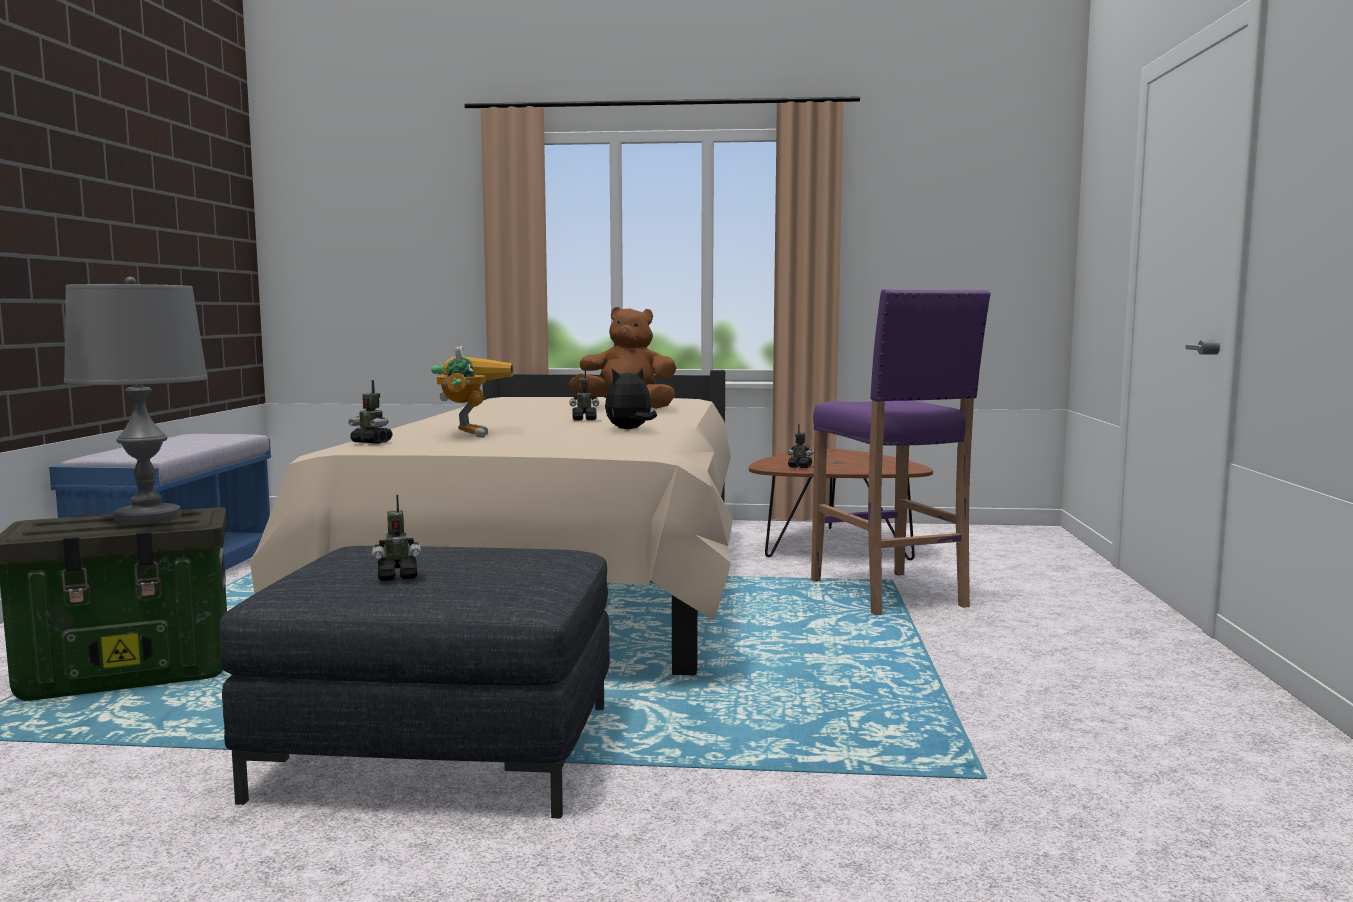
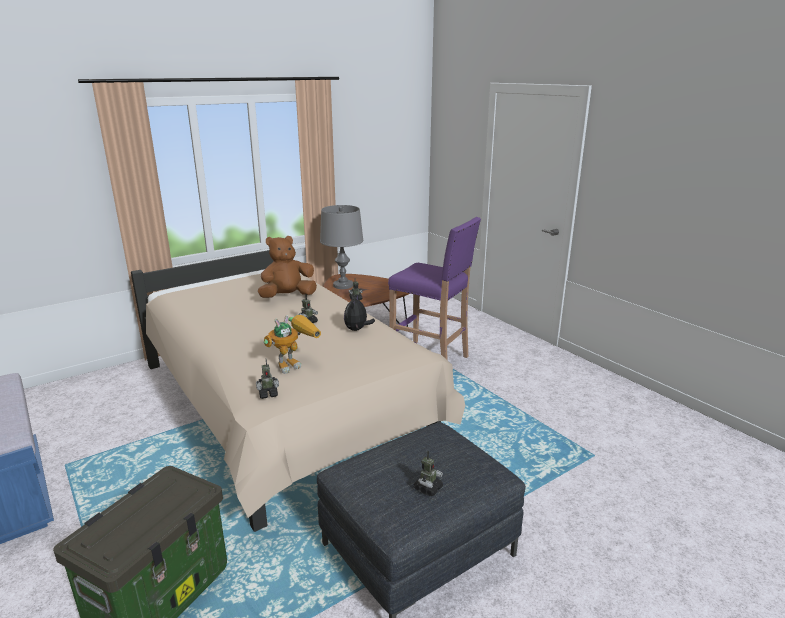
camera: 40 degrees left, 15 degrees up
(147, 517) = (159, 502): grey table lamp -> grey table lamp (343, 285)
(468, 434) = (294, 363): toy robot -> toy robot turned 90 degrees clockwise

